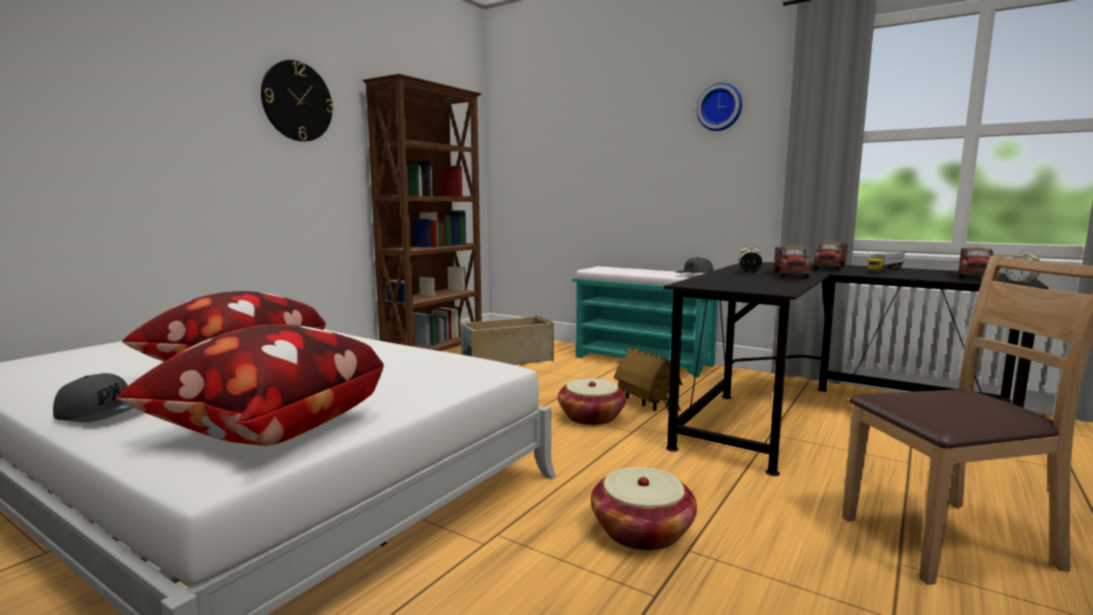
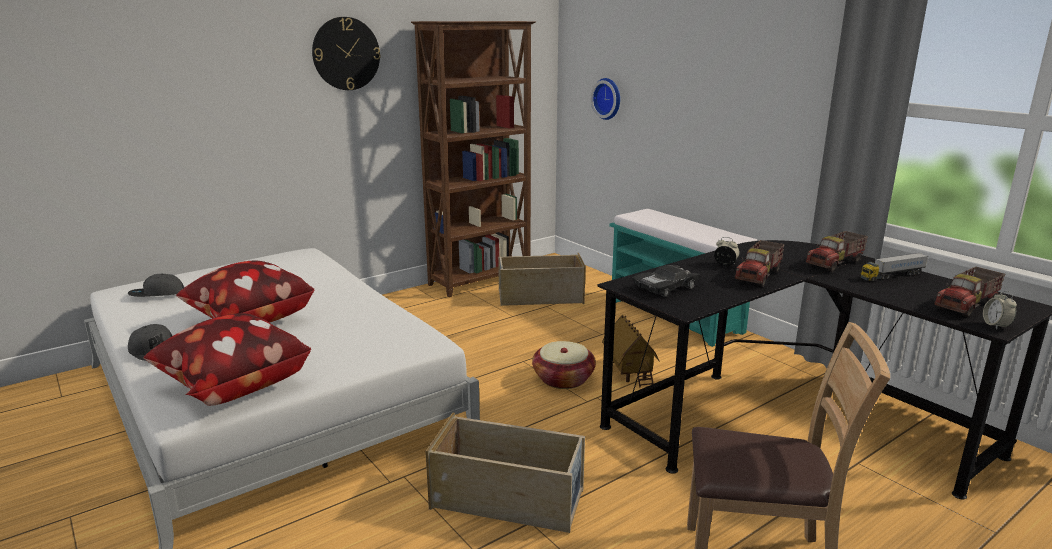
camera: 20 degrees right, 10 degrees up
(642, 531) = (509, 499): basket -> beige storage box
(695, 274) = (725, 238): grey cap -> grey cap (157, 294)
(720, 107) = (773, 54): wall clock -> wall clock (608, 98)
(730, 283) = (665, 287): none -> black toy car

